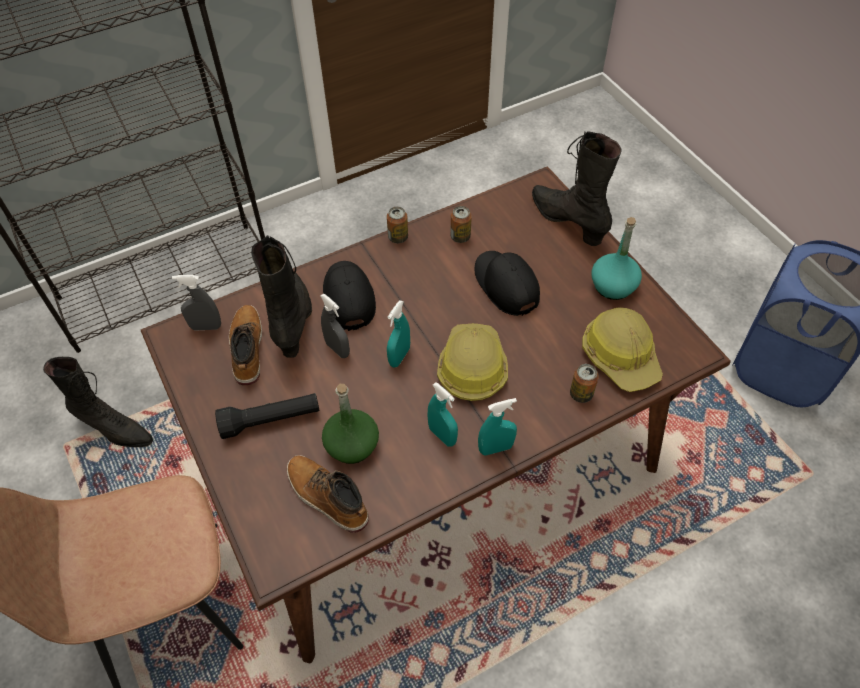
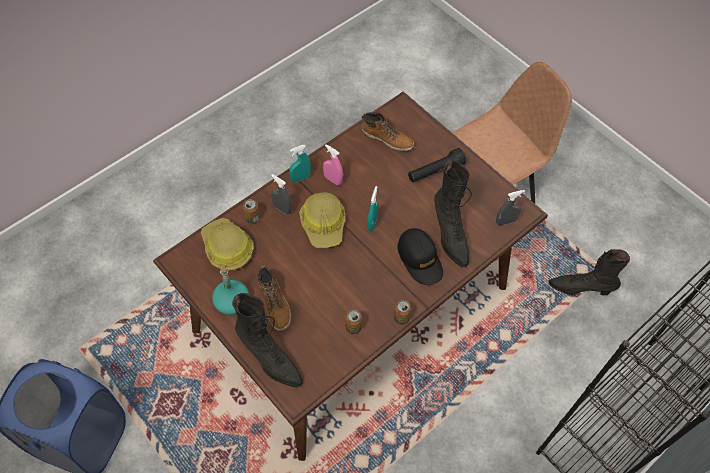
camera: 165 degrees right, 5 degrees up
(247, 349) = (471, 211): boot -> boot (275, 304)
(337, 349) = (413, 221): grey spray bottle -> grey spray bottle (282, 209)
(352, 445) = (383, 166): green bottle -> none
(442, 435) = (333, 180): turquoise spray bottle -> pink spray bottle
(505, 285) = (311, 289): black cap -> none

